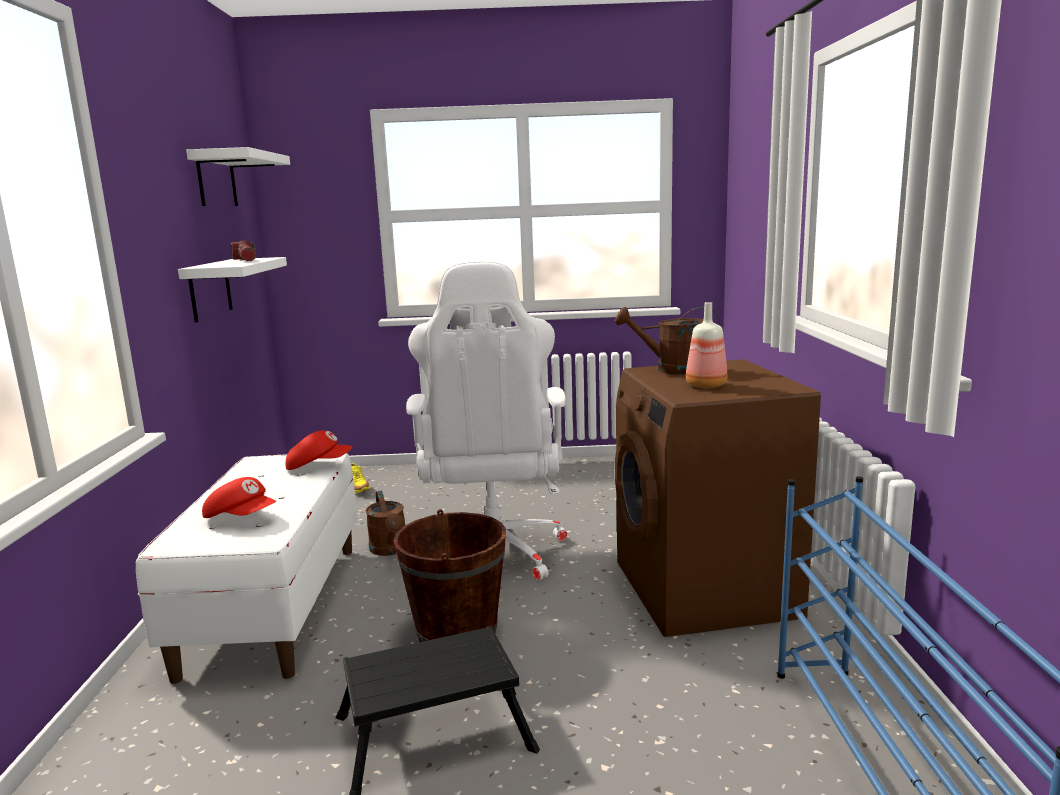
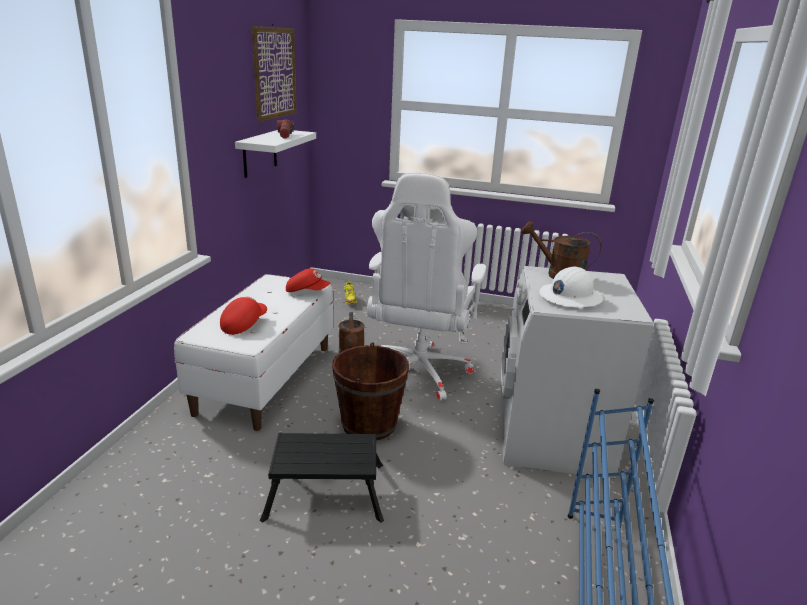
camera: 15 degrees right, 10 degrees up
(216, 180) = (274, 71): white shelf -> picture
(242, 518) = (243, 324): red cap -> red cap turned 105 degrees counterclockwise
(701, 588) = (550, 435): brown washing machine -> white washing machine
(704, 385) = (570, 297): bottle -> white hard hat

